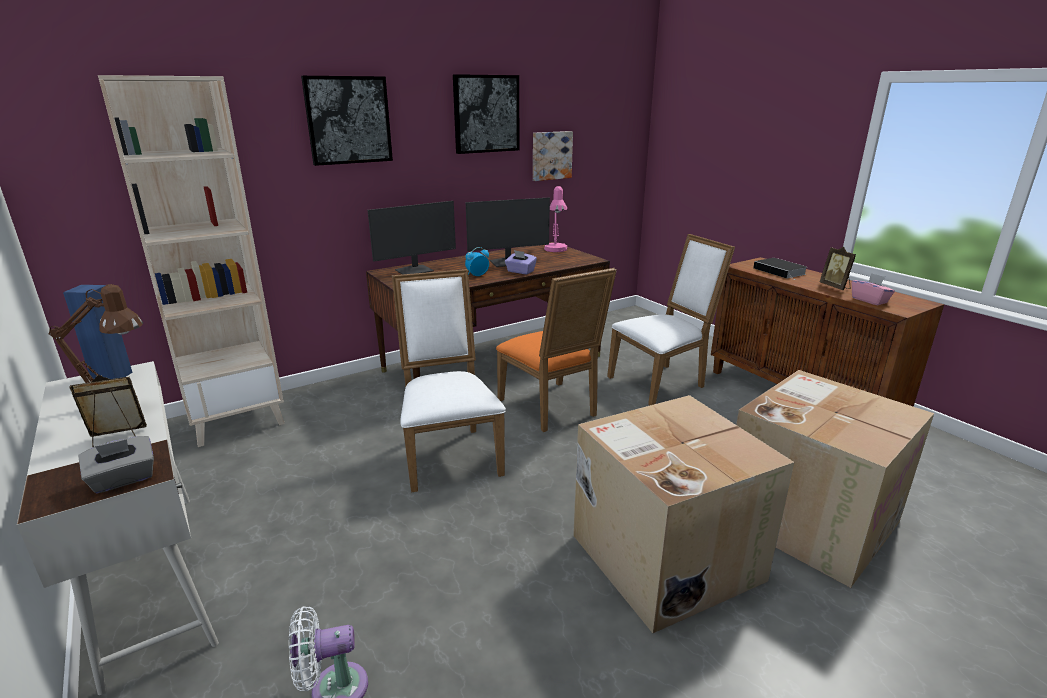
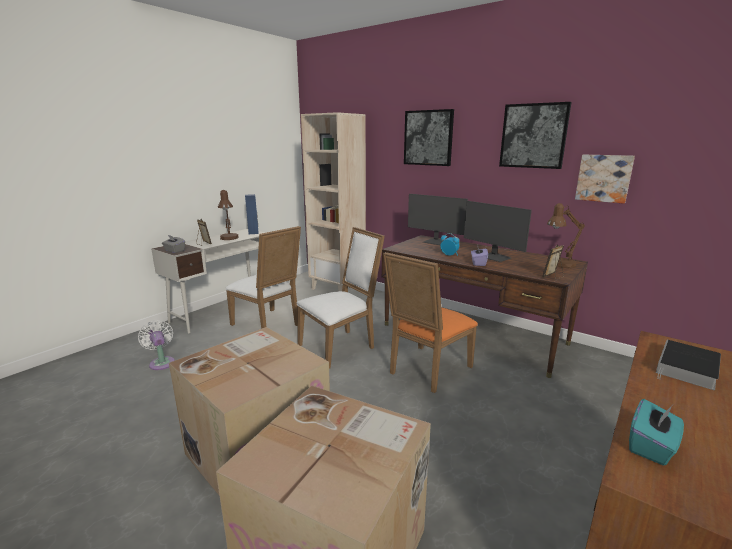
camera: 70 degrees right, 5 degrees down
(556, 250) = (559, 265): pink table lamp -> brown table lamp
(661, 382) = (539, 423): white chair -> white chair (269, 325)
(835, 287) = (682, 415): picture frame -> picture frame (553, 277)
(869, 300) = (651, 446): pink tissue box -> turquoise tissue box

